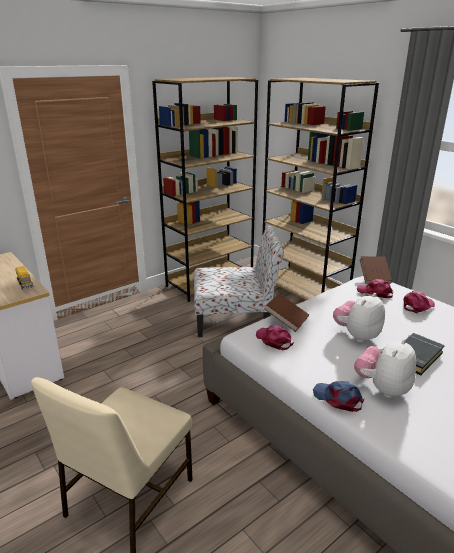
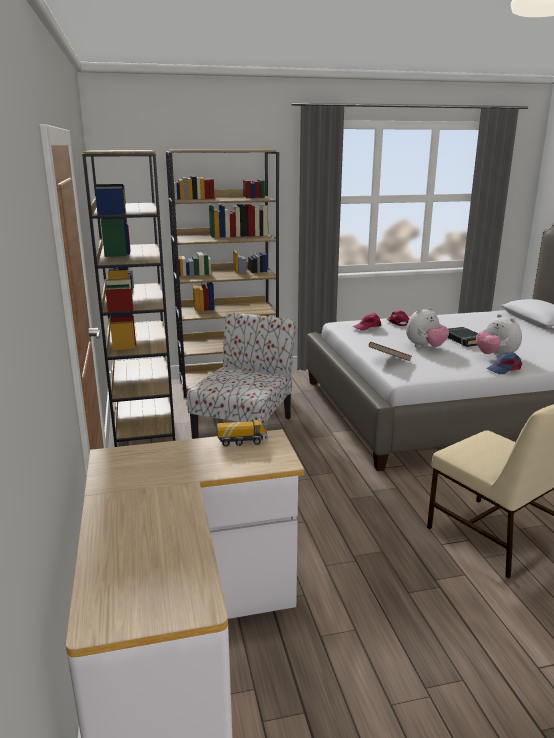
camera: 65 degrees left, 5 degrees down
(274, 340) = (418, 370): pink cap -> none
(357, 335) = (425, 347): plush toy -> plush toy turned 105 degrees counterclockwise
(374, 277) = (339, 321): brown book -> none

